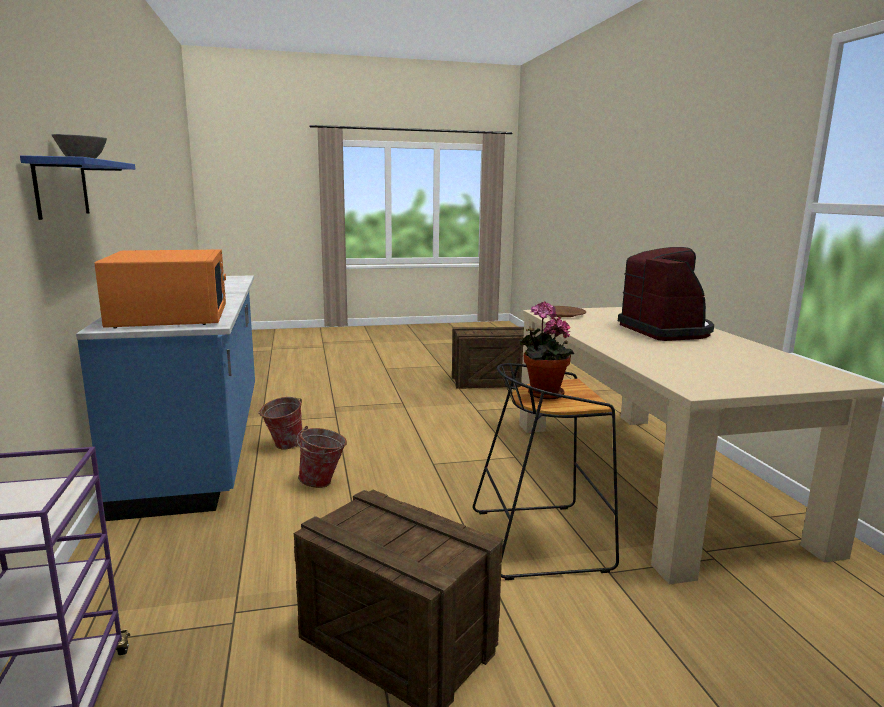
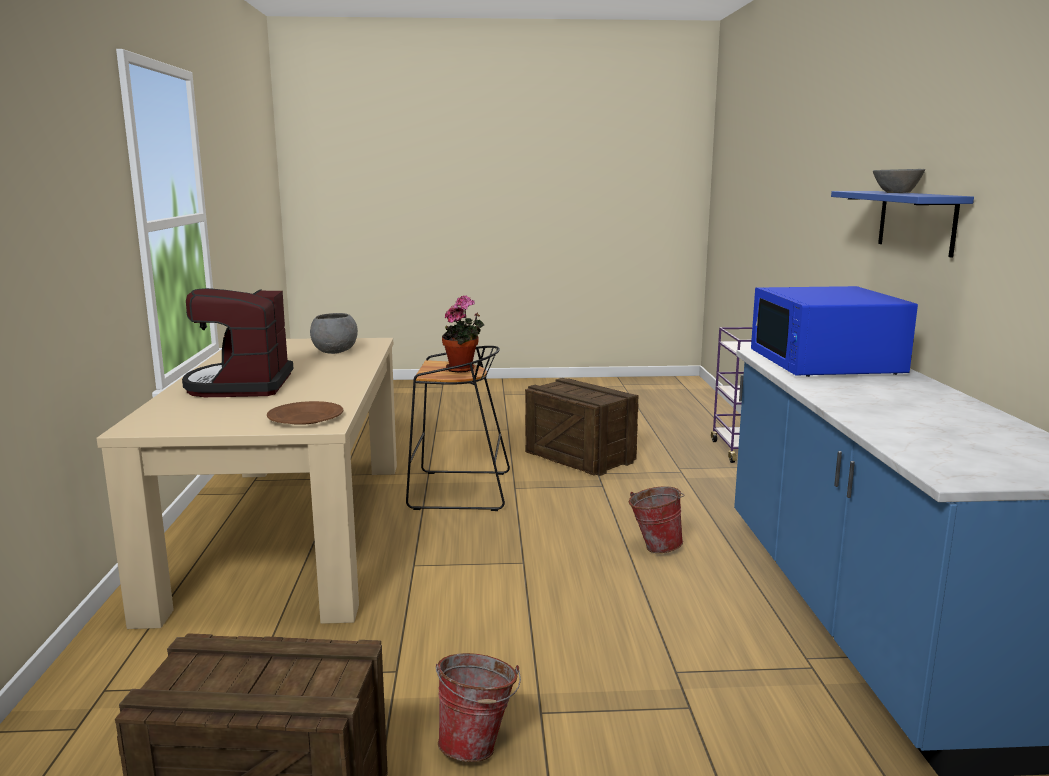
camera: 170 degrees left, 0 degrees up
(171, 316) = (825, 363): orange microwave -> blue microwave
(283, 446) = (734, 604): bucket -> bucket (478, 745)
(689, 367) = (335, 352): none -> grey bowl

